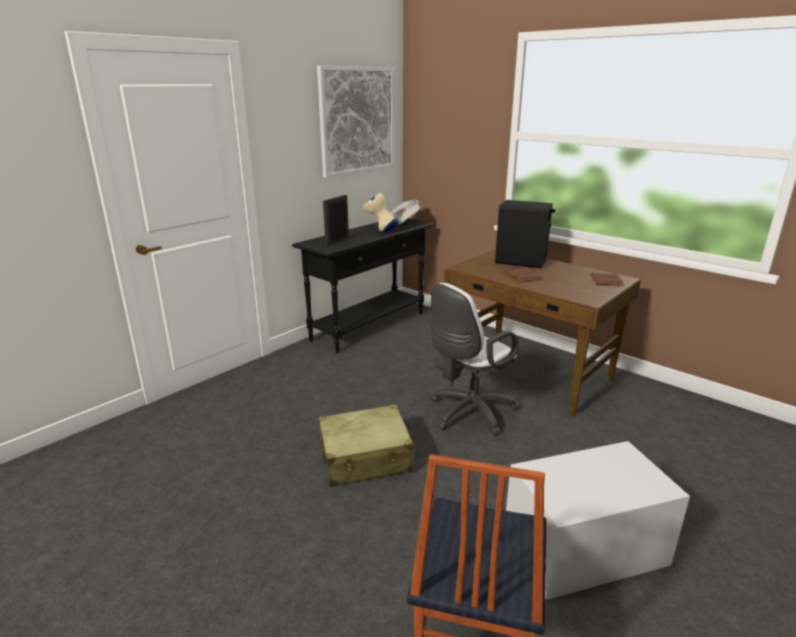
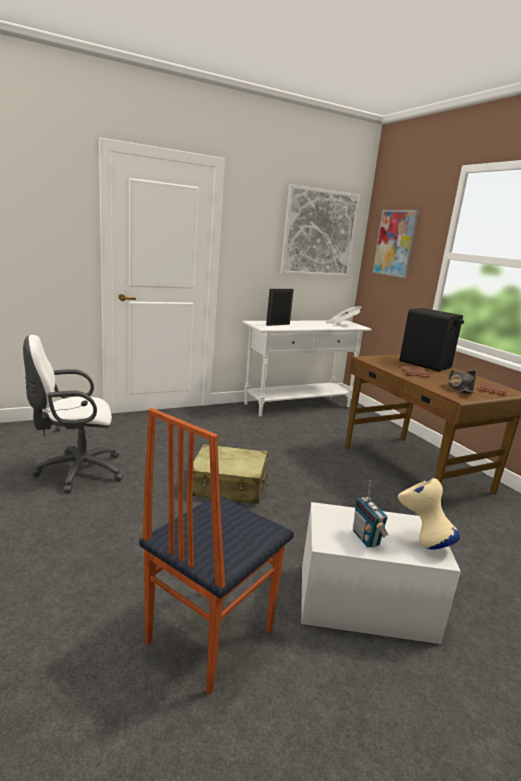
camera: 20 degrees right, 5 degrees down
(369, 326) = (298, 405): black console table -> white console table
(380, 231) = (319, 325): beige vase -> beige vase (421, 541)
(445, 123) = (395, 243): none -> picture
(468, 413) = (335, 481): white office chair -> white office chair (76, 471)
(578, 287) = (459, 388): none -> black hat
(591, 490) = (366, 538): none -> radio

